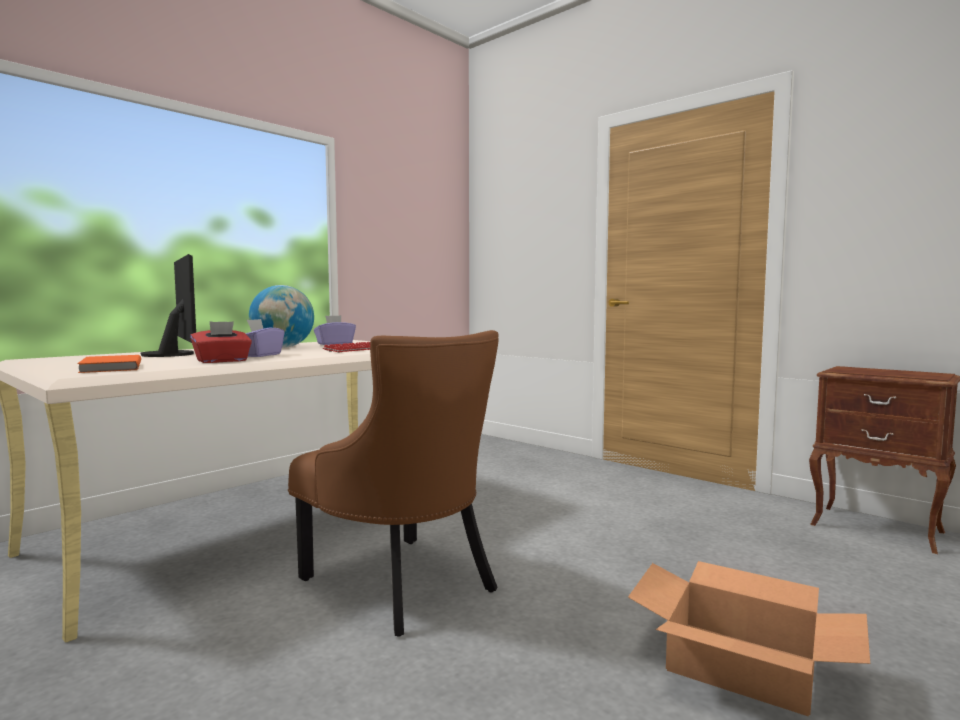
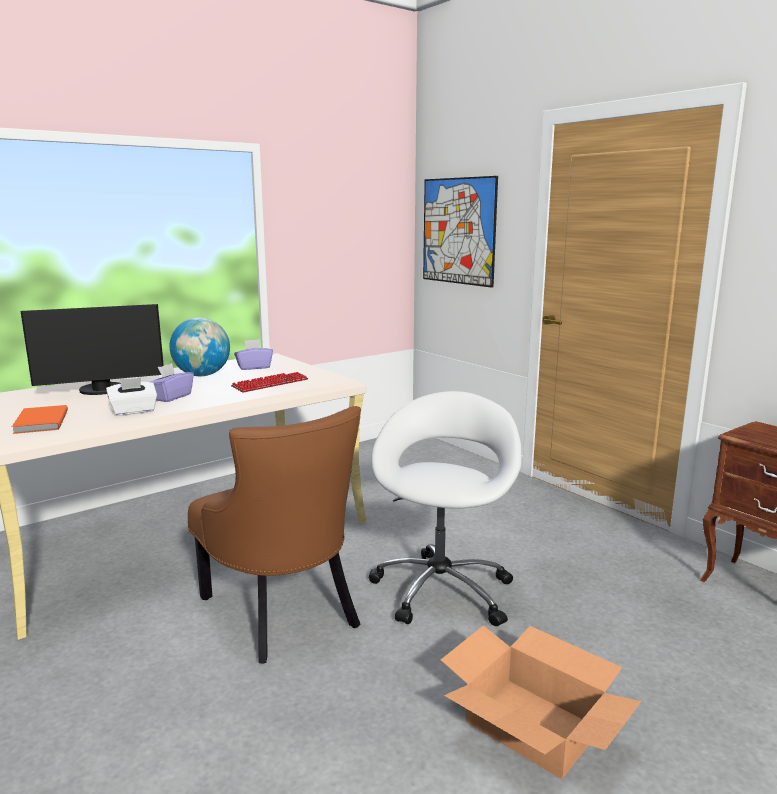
camera: 10 degrees right, 10 degrees up
(174, 354) = (102, 390): monitor -> monitor turned 90 degrees clockwise
(222, 361) = (133, 411): red tissue box -> white tissue box
(515, 234) = (458, 231): none -> picture
(568, 551) = (442, 589): none -> white office chair

